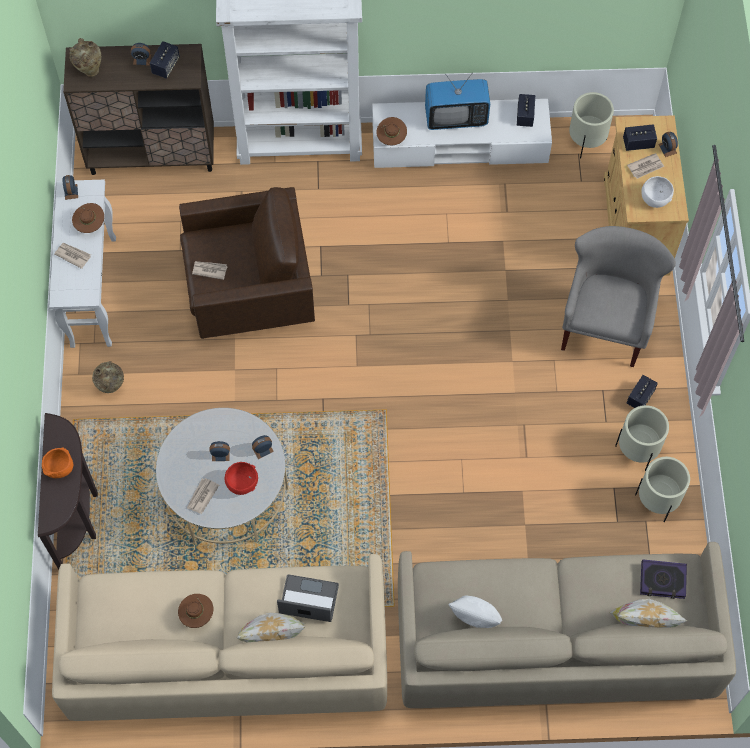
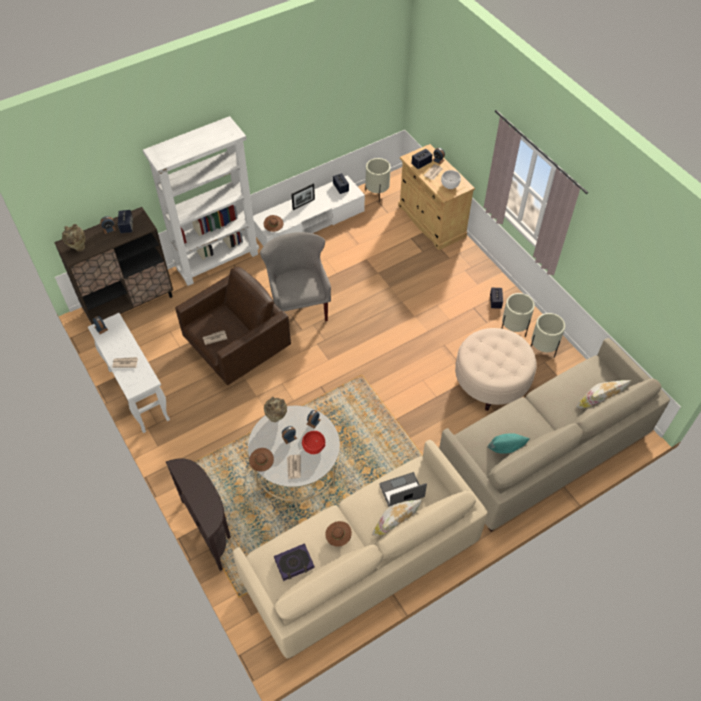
camera: 30 degrees left, 10 degrees down
(59, 469) = (197, 490): orange bowl -> none
(90, 224) = (125, 341): brown hat -> brown hat (262, 464)
(111, 387) = (184, 443): beige vase -> beige vase (276, 418)
(456, 118) = (303, 204): television -> picture frame
(474, 617) = (505, 450): white pillow -> turquoise pillow
(551, 511) = (491, 382): none -> beige ottoman
(605, 326) = (451, 276): grey armchair -> grey armchair (299, 307)
(662, 580) = (590, 376): book -> book (294, 563)

